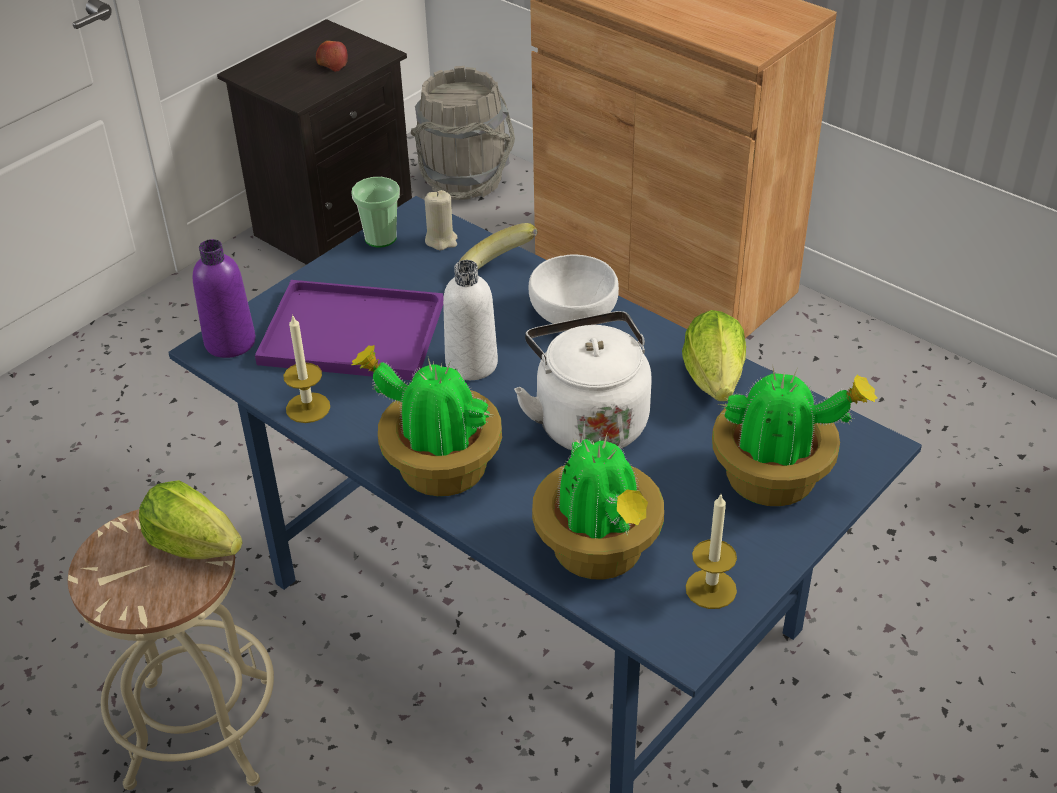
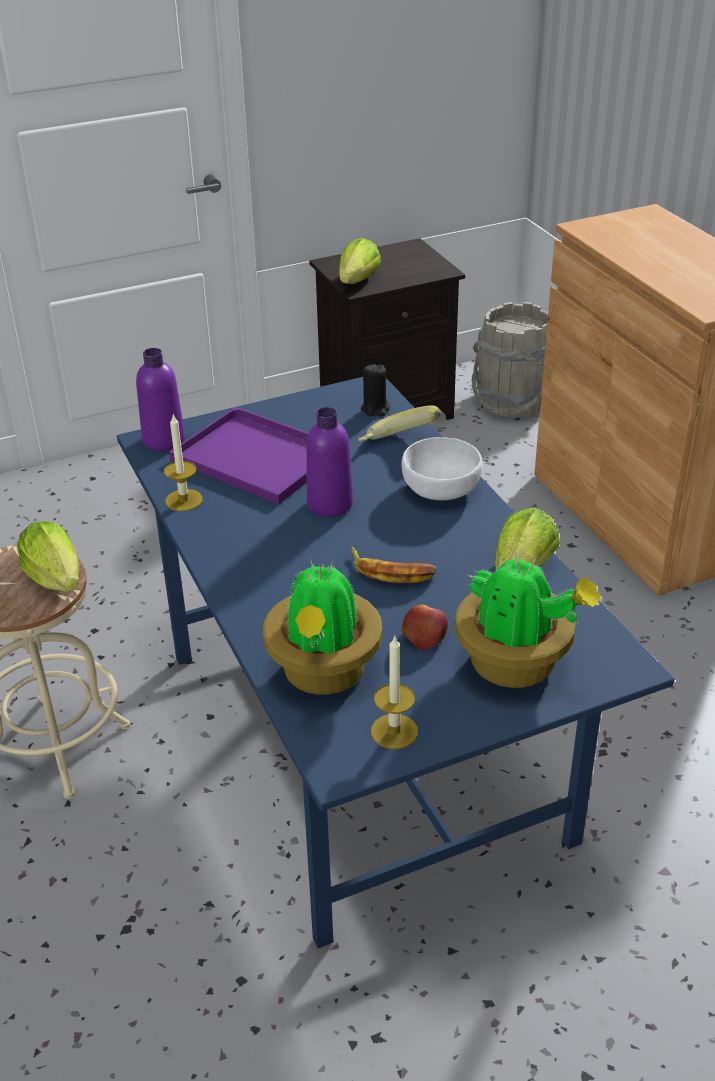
camera: 25 degrees right, 5 degrees down
(293, 88) = (358, 281): none -> lettuce
(332, 63) = (401, 270): apple -> apple (424, 634)
(380, 238) = (329, 396): cup -> none
(438, 468) = (246, 571): potted plant -> none
(441, 240) = (375, 409): beige candle -> black candle
(471, 364) = (330, 504): white bottle -> purple bottle
(588, 420) = (391, 571): white kettle -> banana

